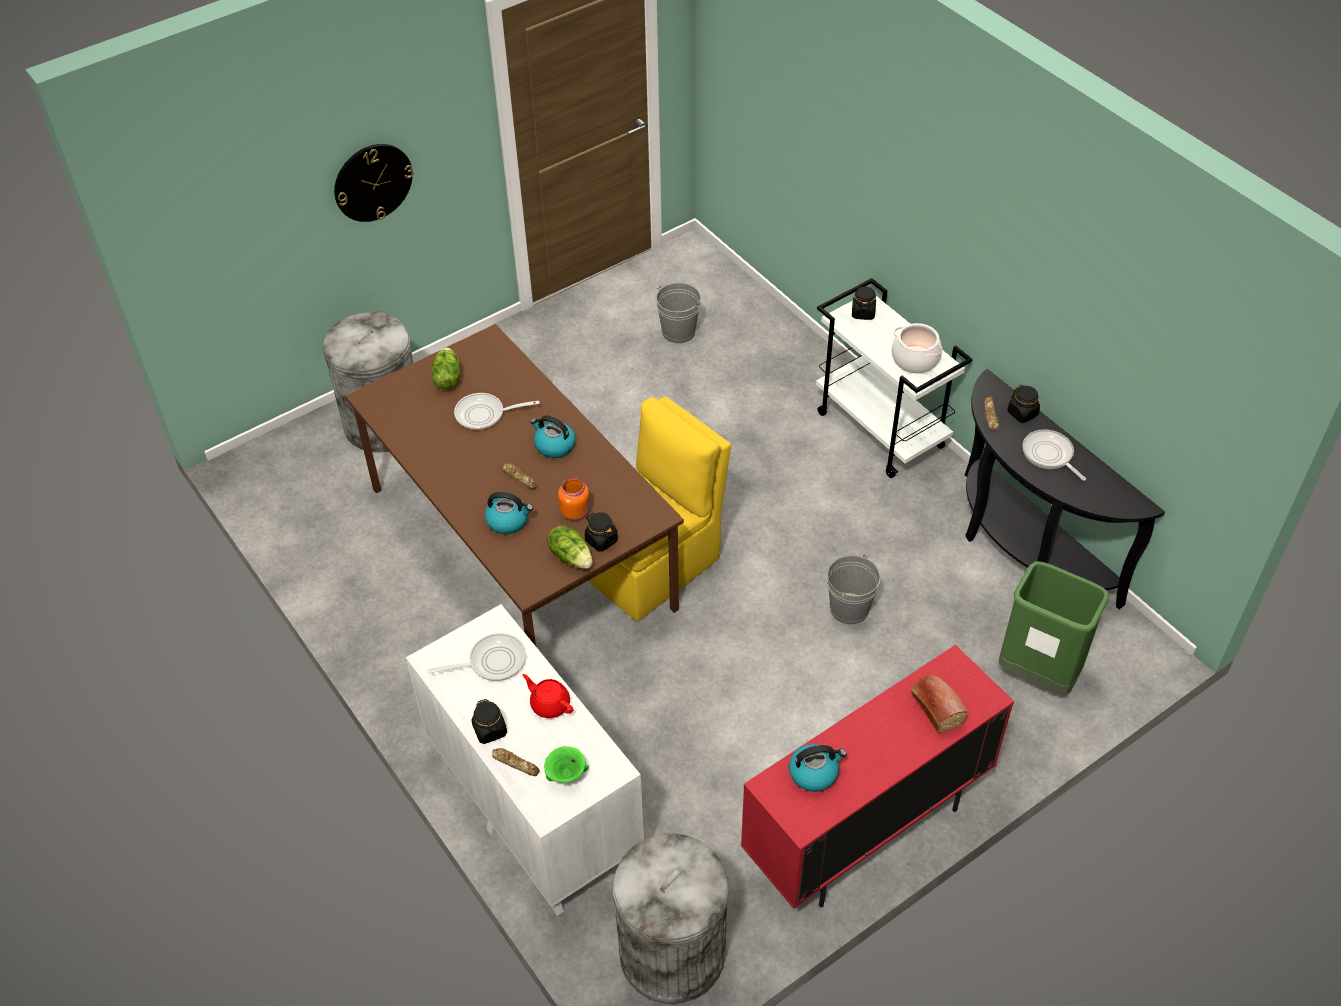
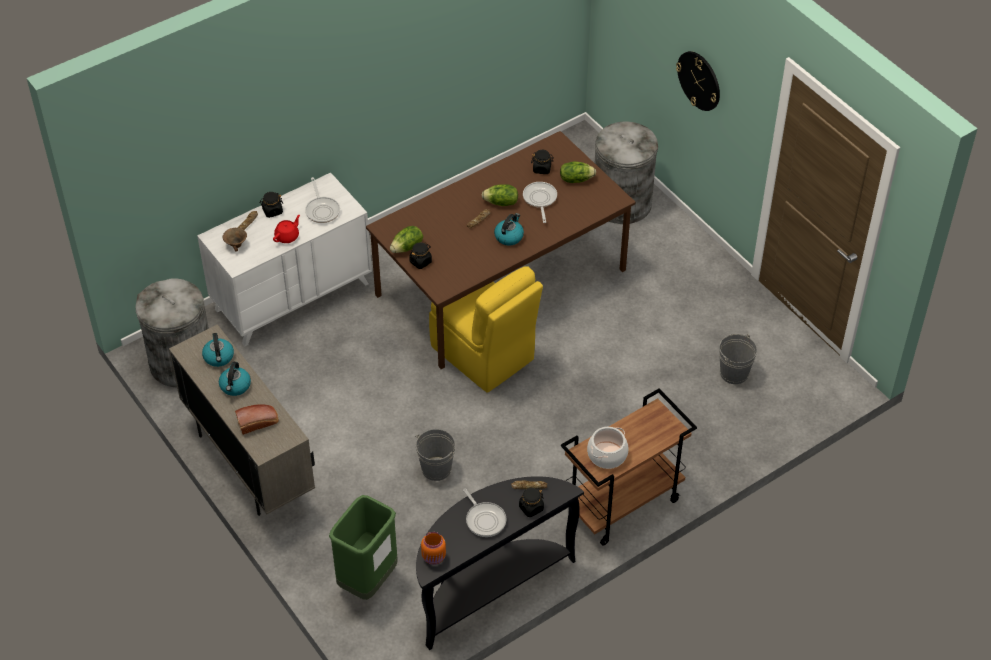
camera: 90 degrees right, 0 degrees up
(487, 455) = (501, 203): none -> lettuce
(508, 521) = (441, 216): kettle -> kettle (235, 386)
(567, 775) = (236, 245): green bowl -> brown bowl
(576, 512) = (447, 249): orange jar -> orange jar (434, 557)
(863, 312) = (663, 425): black jar -> black jar (542, 169)
(865, 832) = (249, 463): red cabinet -> beige cabinet
(881, 430) = (622, 504): white cart -> brown cart
(1049, 455) = (484, 519): frying pan -> frying pan turned 90 degrees clockwise

